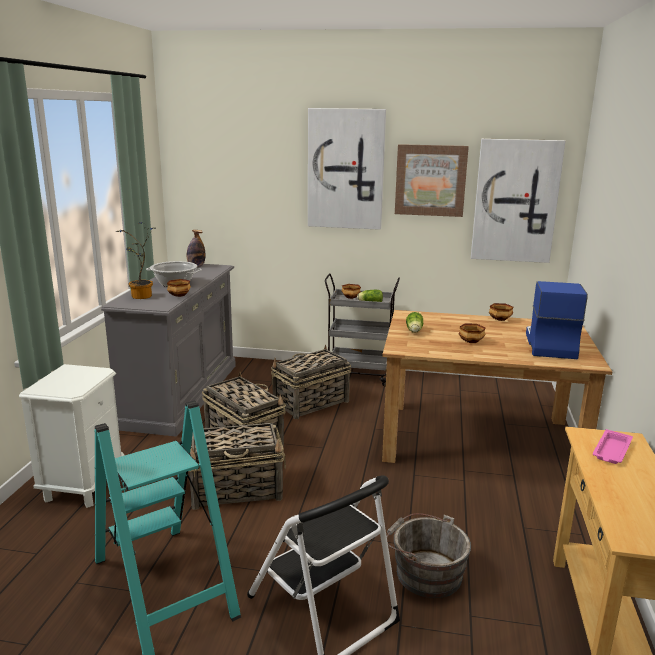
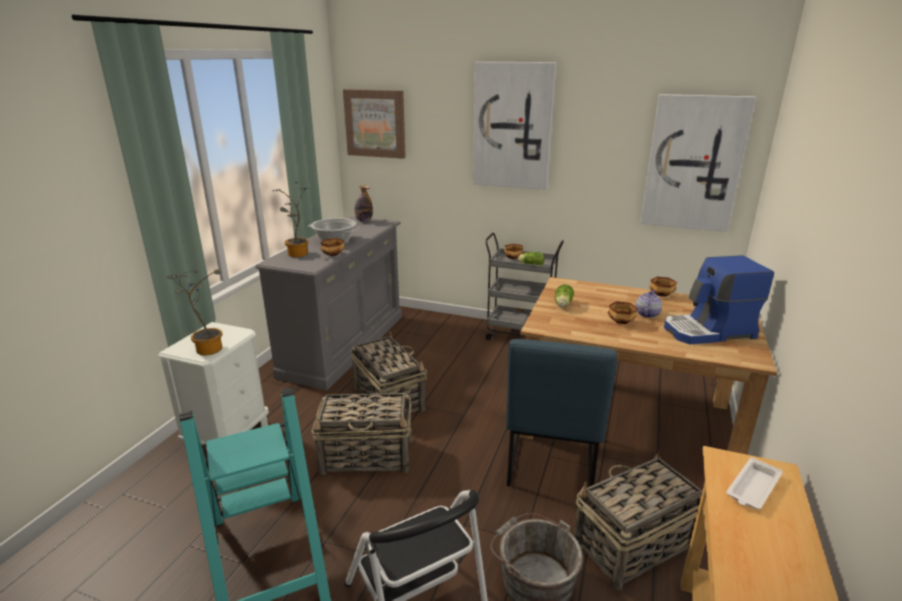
camera: 10 degrees right, 5 degrees up
(71, 386) = (207, 348): none -> potted plant
(310, 403) = (463, 363): basket -> basket (632, 545)
(416, 479) = (550, 462): none -> blue chair
(430, 180) = (601, 139): picture -> picture (375, 123)
(491, 334) = (646, 314): none -> teapot
(549, 345) = (709, 331): coffee machine -> coffee machine turned 120 degrees counterclockwise
(611, 451) = (752, 488): pink tray -> white tray

